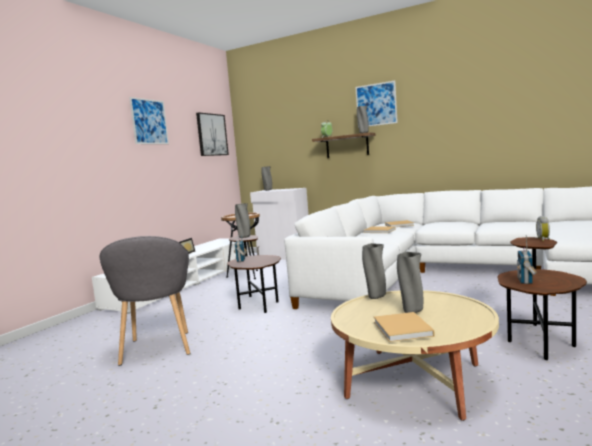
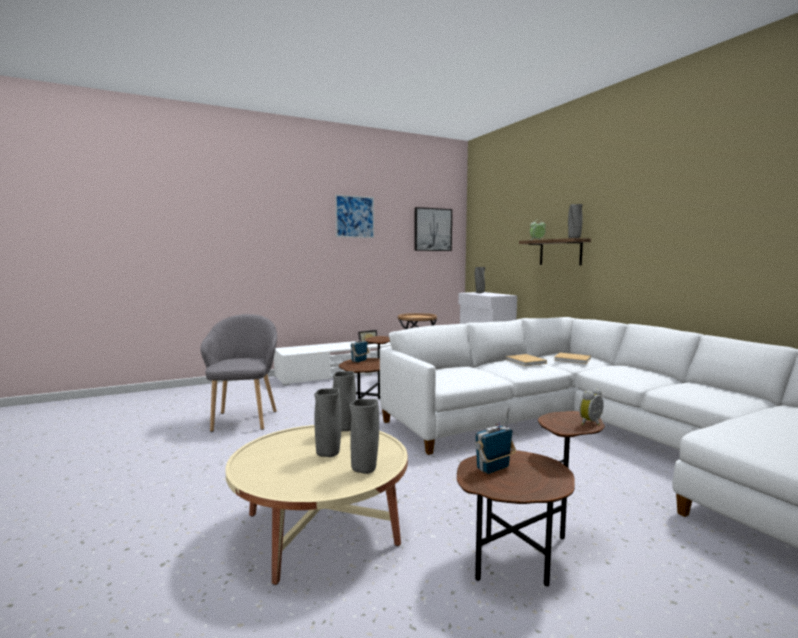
camera: 35 degrees right, 0 degrees up
(157, 349) = (244, 419): grey armchair -> grey armchair turned 150 degrees clockwise
(244, 237) = (380, 339): grey vase -> grey vase (364, 470)
(376, 104) = (595, 202): picture -> none
(403, 329) = (269, 466): beige book -> none

